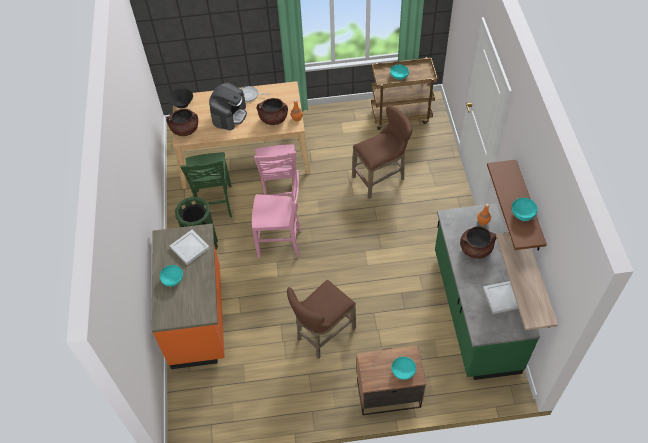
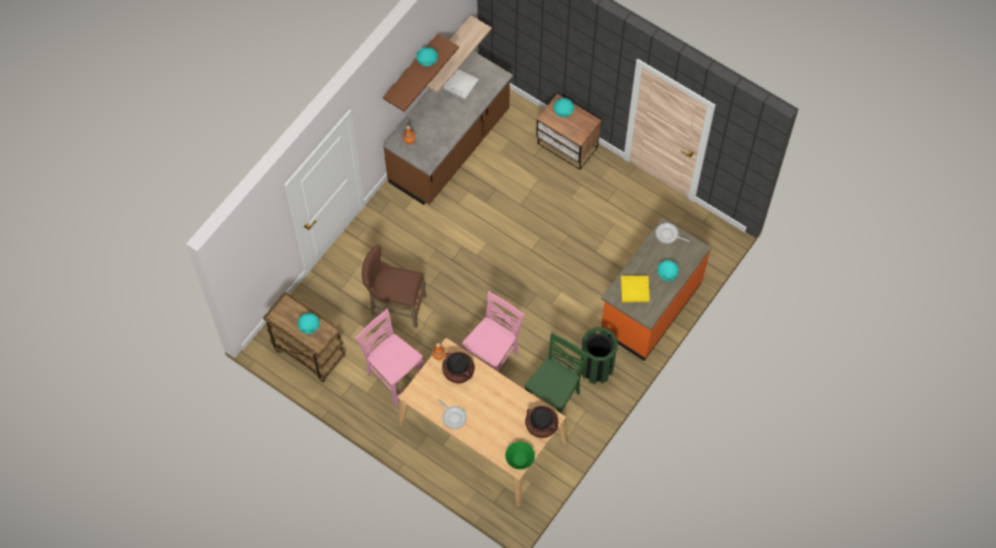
camera: 140 degrees left, 10 degrees up
(182, 104) = (520, 459): black bowl -> green bowl
(189, 248) = (635, 289): white tray -> yellow tray
(198, 311) = (668, 235): none -> frying pan
(229, 115) = (490, 409): coffee machine -> none
(281, 243) = (533, 316): pink chair -> pink chair (394, 377)
(322, 335) = (572, 219): brown stool -> none
(474, 311) = (450, 147): green counter -> brown counter
(475, 249) = (438, 127): brown cooking pot -> none

